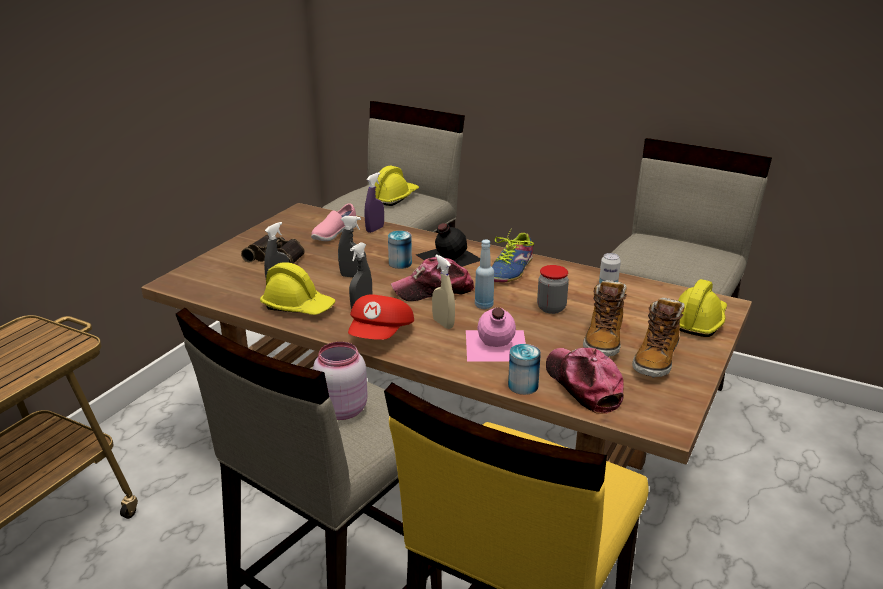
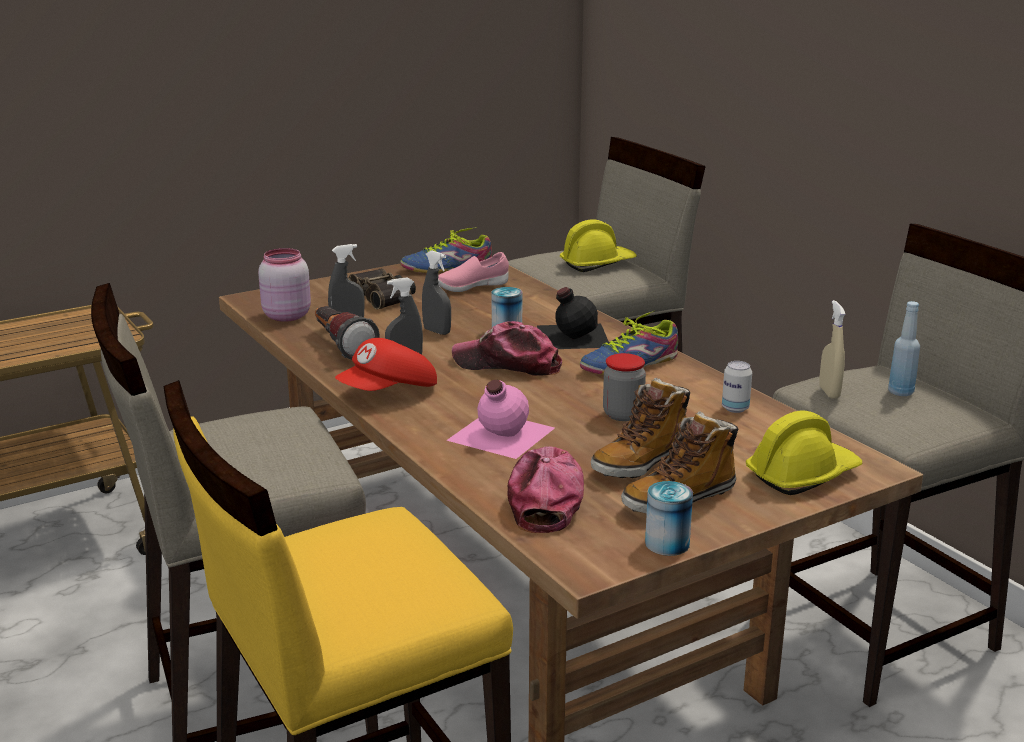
camera: 30 degrees right, 5 degrees down
(296, 222) = (447, 268): none -> shoe
(298, 306) = (341, 347): yellow hard hat -> flashlight
(340, 410) = (260, 449): pink jar -> pink jar (285, 316)
(375, 229) = (526, 291): purple spray bottle -> none
(443, 323) = (471, 398): beige spray bottle -> beige spray bottle (829, 392)
(484, 305) = (544, 392): blue bottle -> blue bottle (900, 392)
(523, 386) = (475, 479): can -> can (667, 543)

